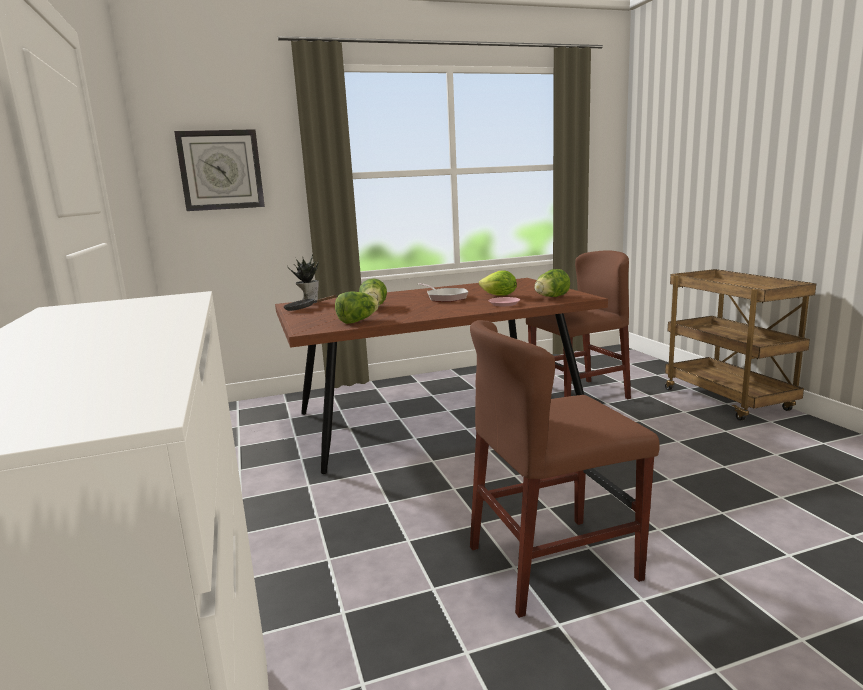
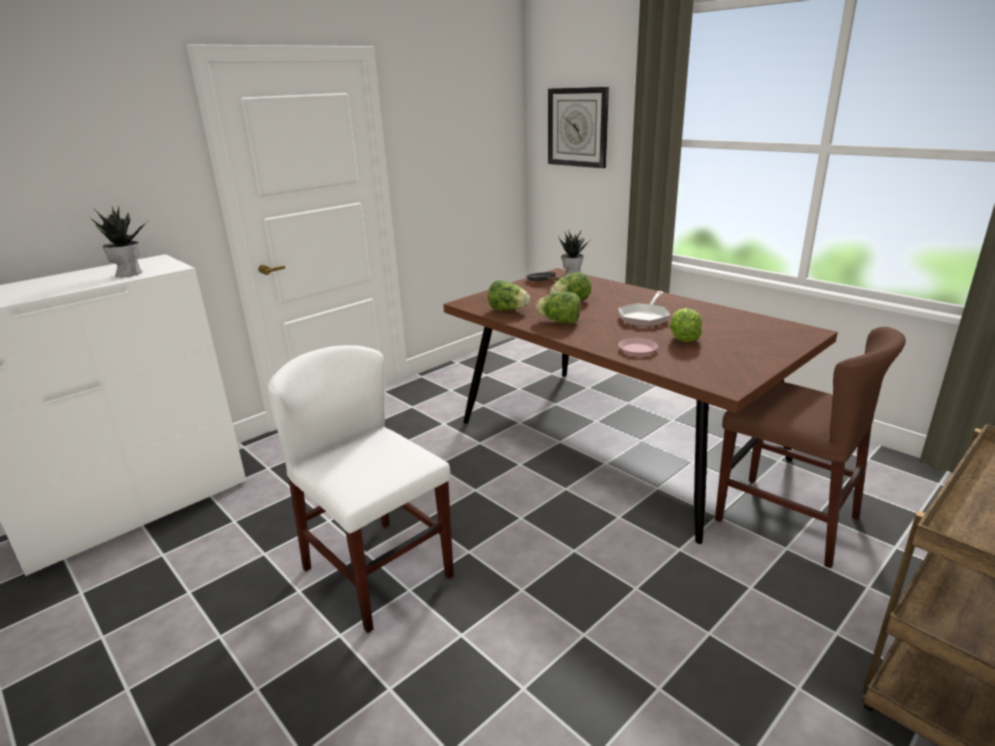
camera: 65 degrees right, 10 degrees up
(147, 311) = (129, 273): none -> potted plant
(551, 297) = (703, 367): lettuce -> lettuce (559, 322)
(553, 563) = (378, 572): brown chair -> white chair

